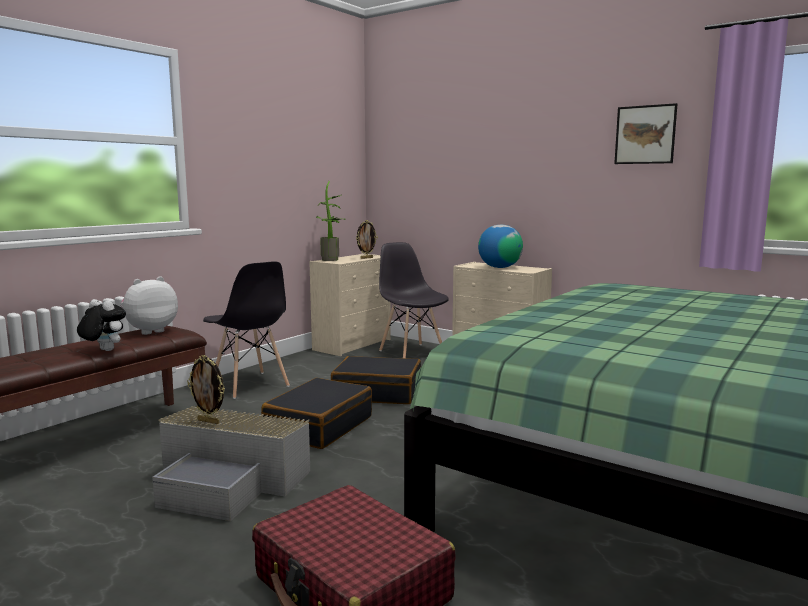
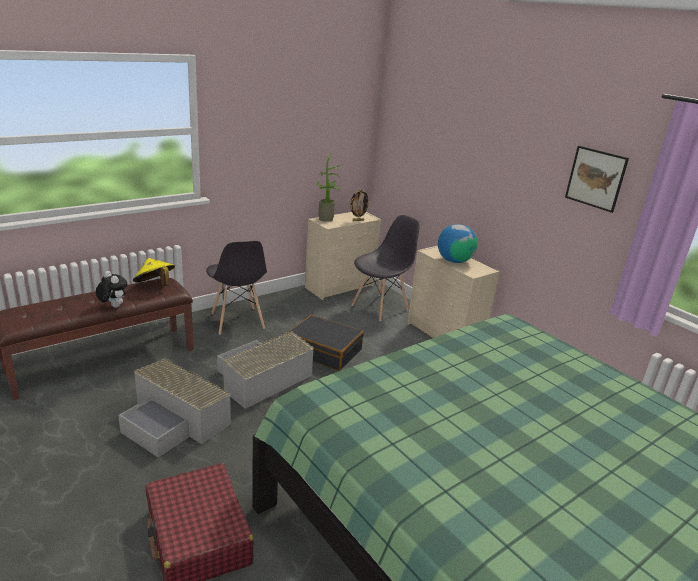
camera: 15 degrees right, 15 degrees up
(149, 331) = (155, 285): plush toy -> yellow hat
(209, 421) = (162, 381): picture frame -> none
(318, 426) = (261, 379): black suitcase -> grey storage box
(411, 353) = (380, 307): grey chair -> grey chair turned 60 degrees clockwise

